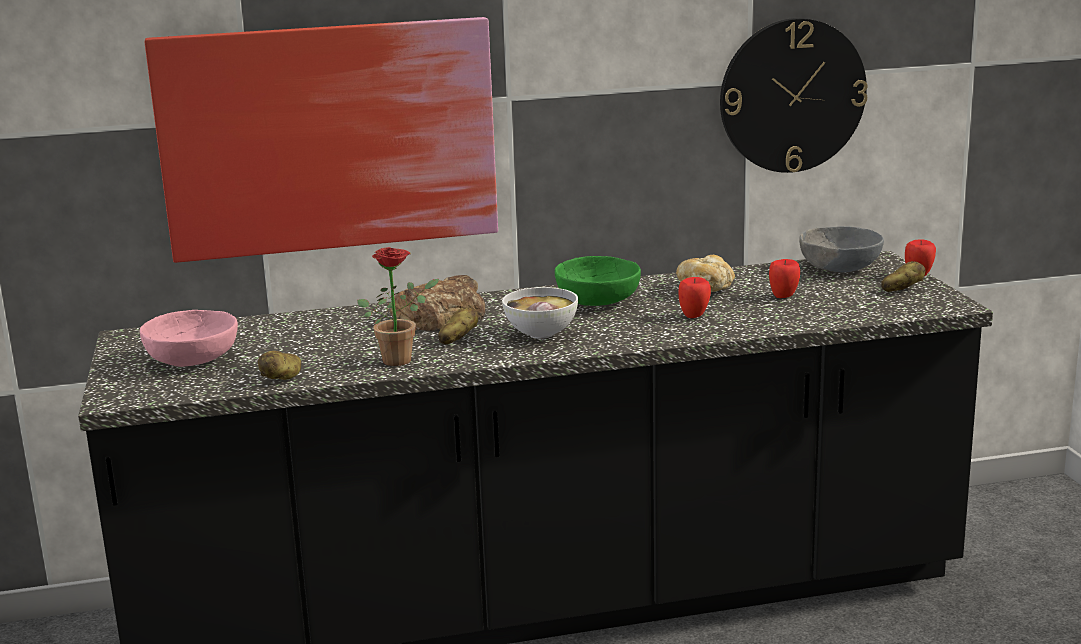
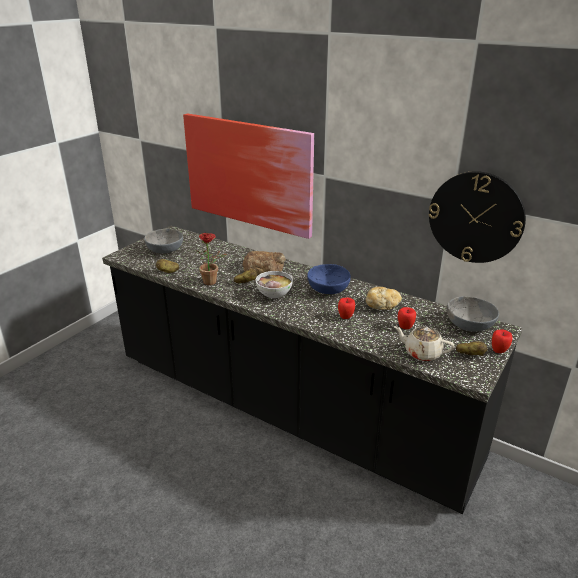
camera: 45 degrees right, 10 degrees up
(192, 360) = (164, 250): pink bowl -> grey bowl
(597, 301) = (327, 289): green bowl -> blue bowl
(856, 308) = (422, 353): none -> beige teapot

